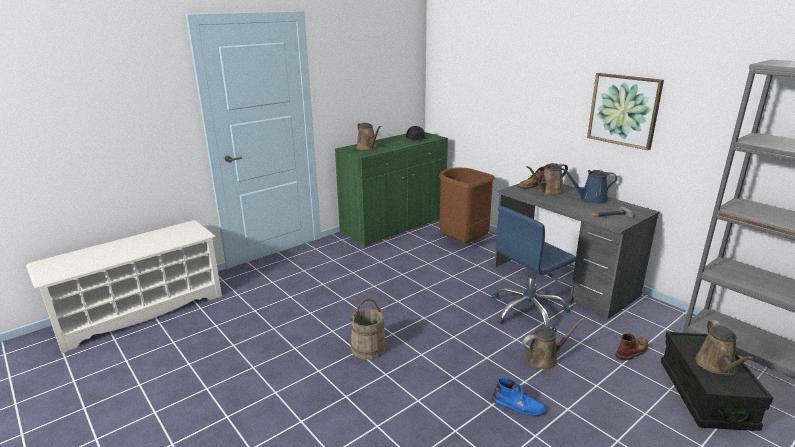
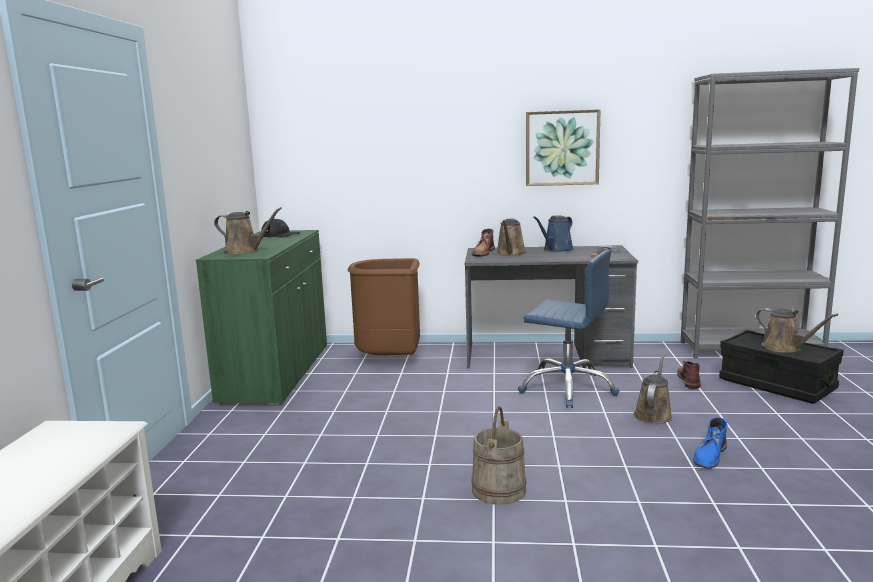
camera: 45 degrees left, 10 degrees down
(519, 406) = (710, 456): blue boot -> blue boot turned 150 degrees clockwise
(528, 311) = (568, 388): blue office chair -> blue office chair turned 75 degrees counterclockwise

